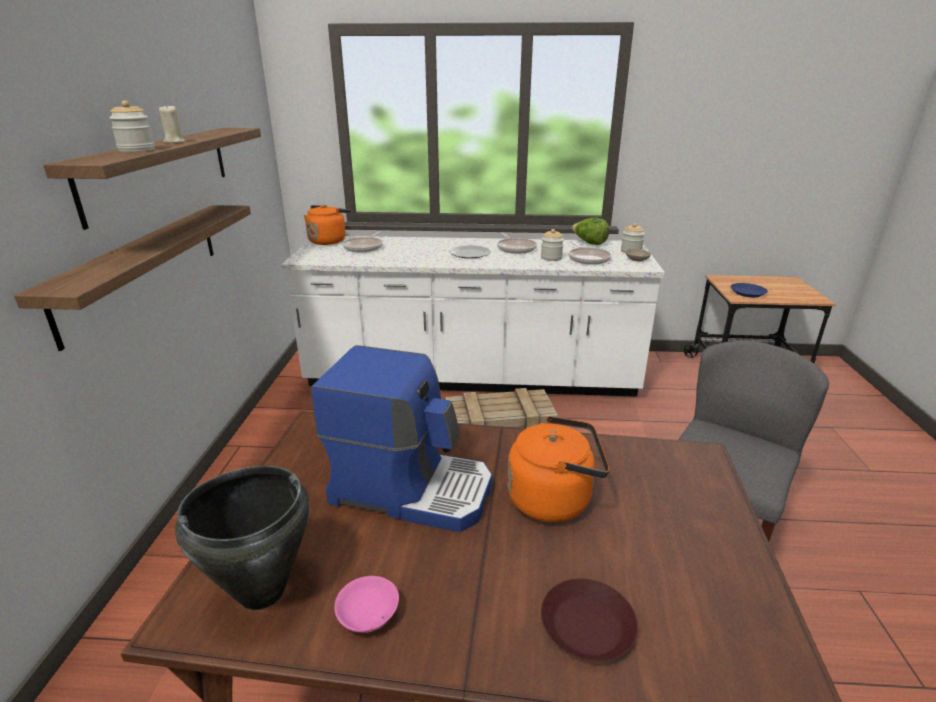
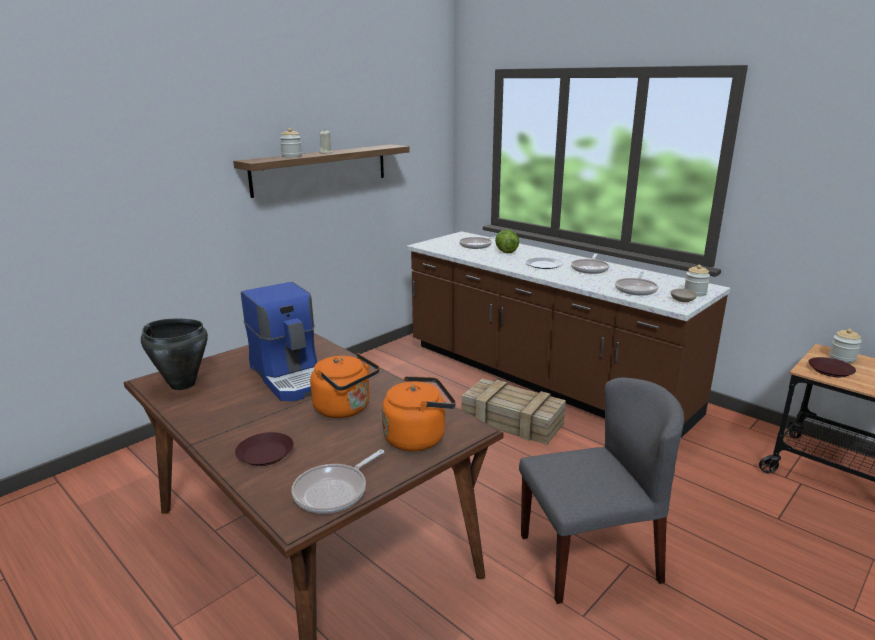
camera: 40 degrees right, 5 degrees down
(144, 266) = (291, 226): shelf -> none
(329, 241) = (462, 236): orange kettle -> orange kettle (418, 437)
(368, 613) = (201, 408): pink bowl -> none
(471, 377) = (542, 379): white counter -> brown counter
(551, 258) = (604, 282): jar -> jar (842, 358)
(589, 243) = (668, 279): lettuce -> lettuce (505, 251)
(747, 293) = (830, 371): blue plate -> brown plate
(748, 619) = (334, 491): none -> frying pan

